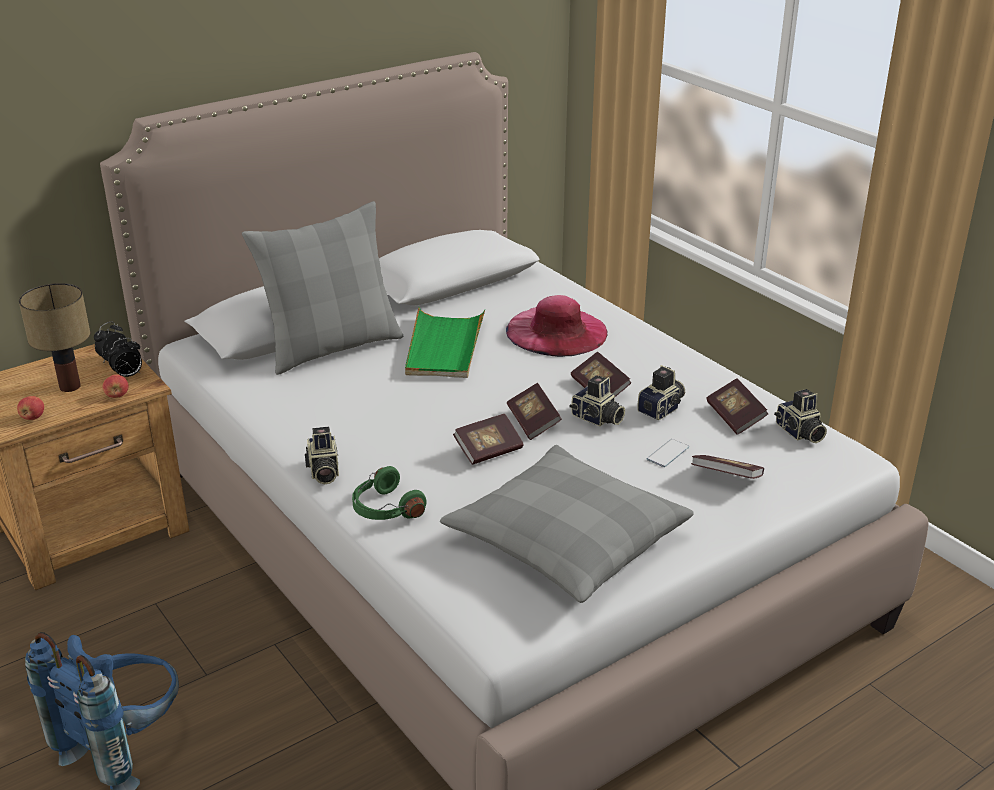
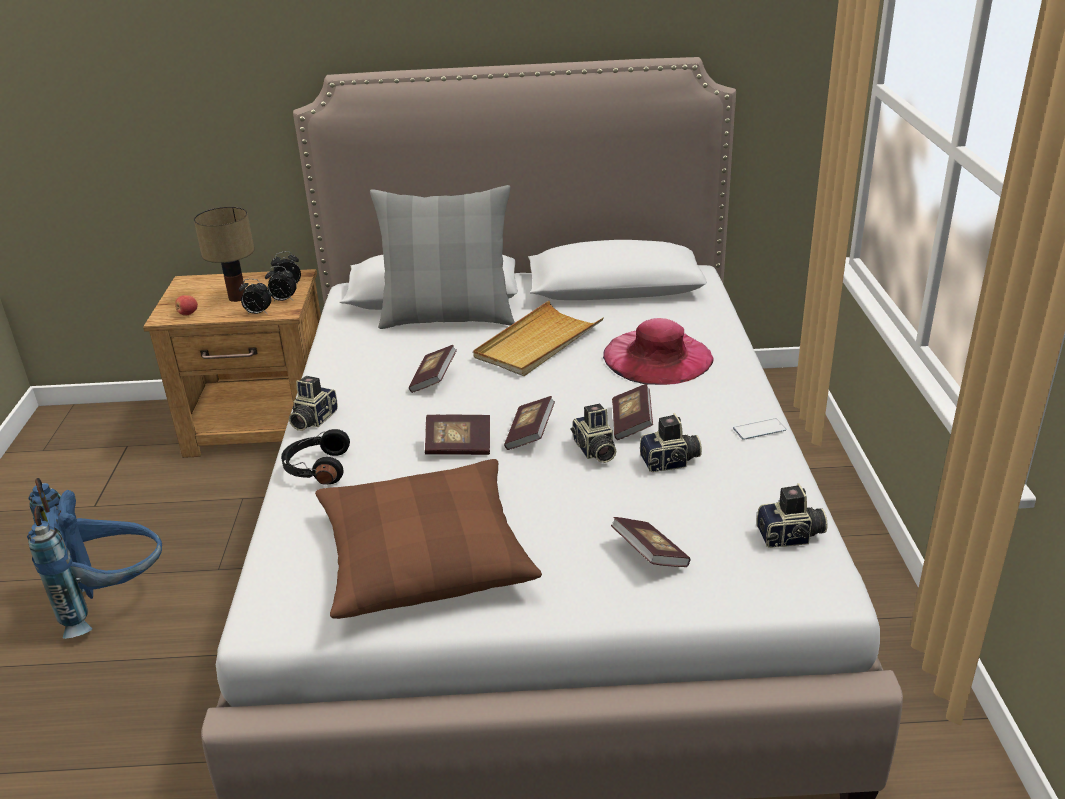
camera: 35 degrees right, 0 degrees up
(117, 395) = (257, 313): apple -> alarm clock
(385, 509) = (316, 468): green headphones -> black headphones
(444, 347) = (537, 343): green tray -> beige tray
(566, 539) = (424, 555): grey pillow -> brown pillow
(668, 453) = (622, 508): phone -> phone (759, 429)
(735, 417) = (738, 496): book -> book (433, 379)
(799, 433) = (791, 537): camera -> camera turned 105 degrees counterclockwise

